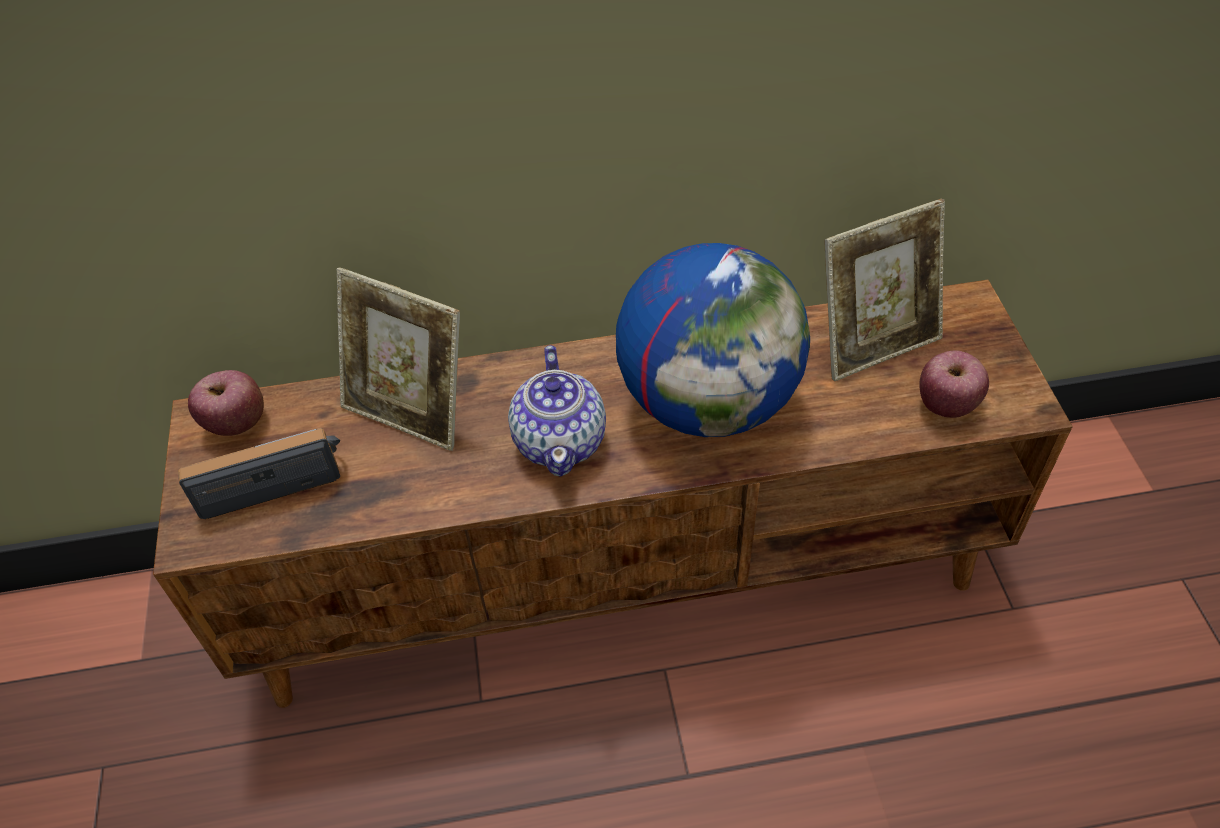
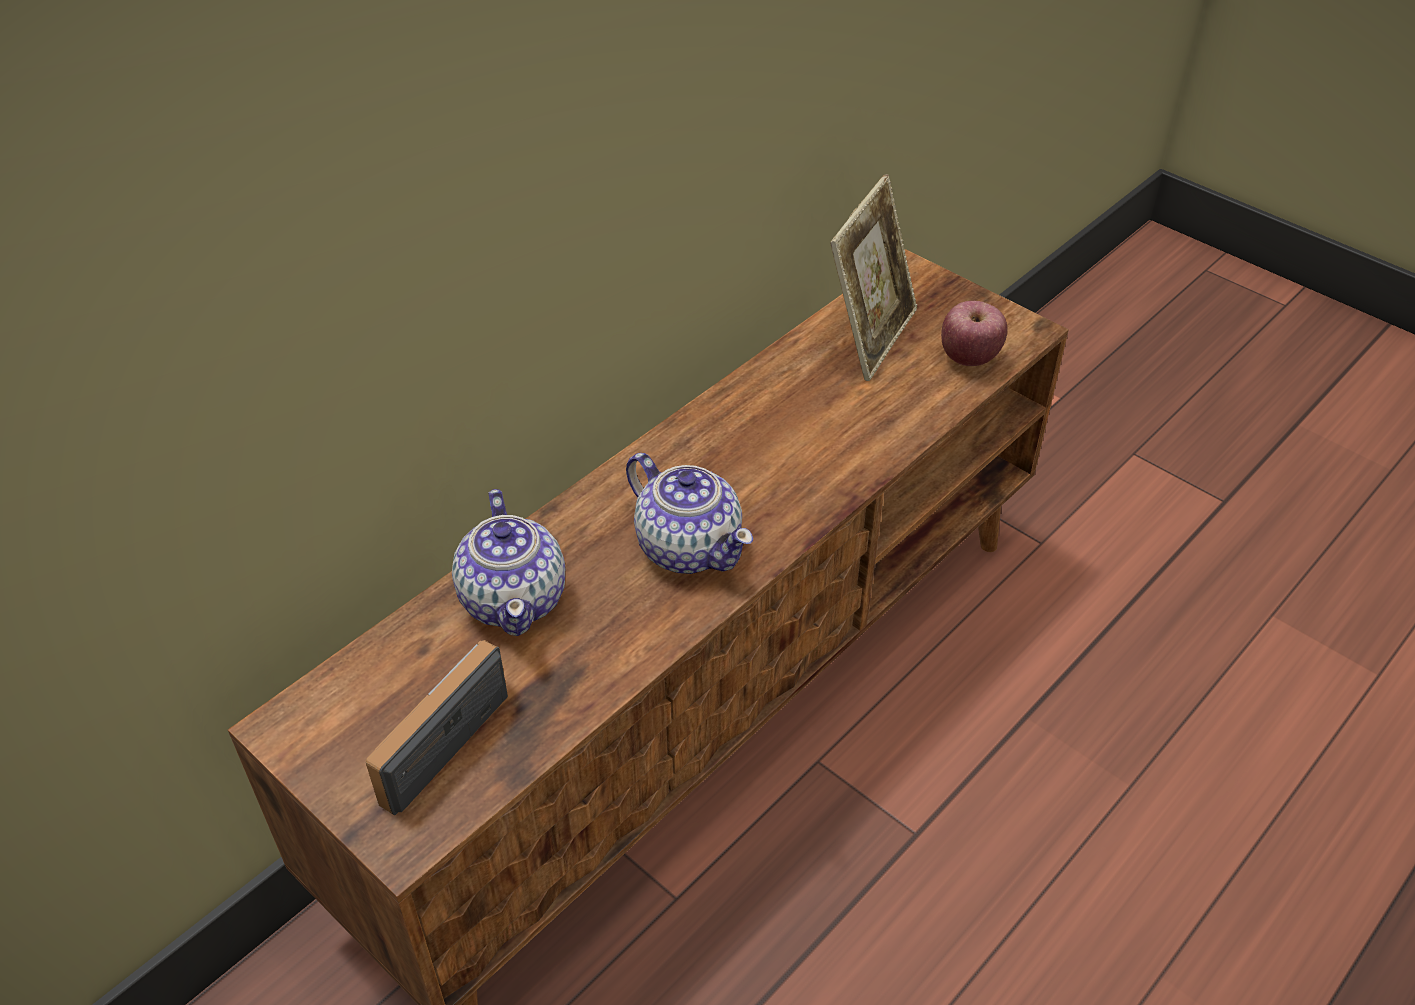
camera: 40 degrees left, 5 degrees down
(237, 423) = (333, 709): apple -> none
(410, 411) = (514, 598): picture frame -> teapot
(709, 402) = (784, 448): globe -> none

